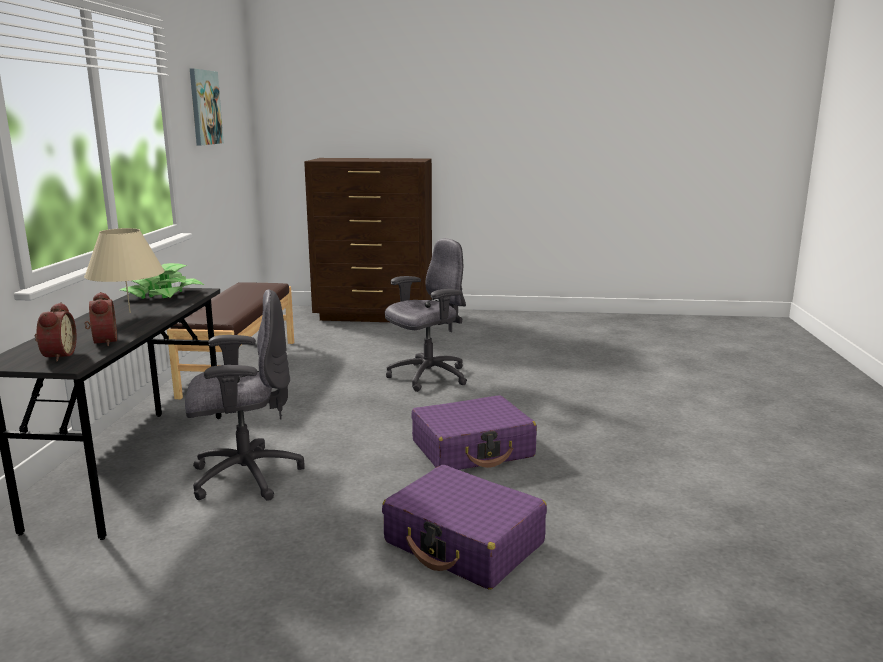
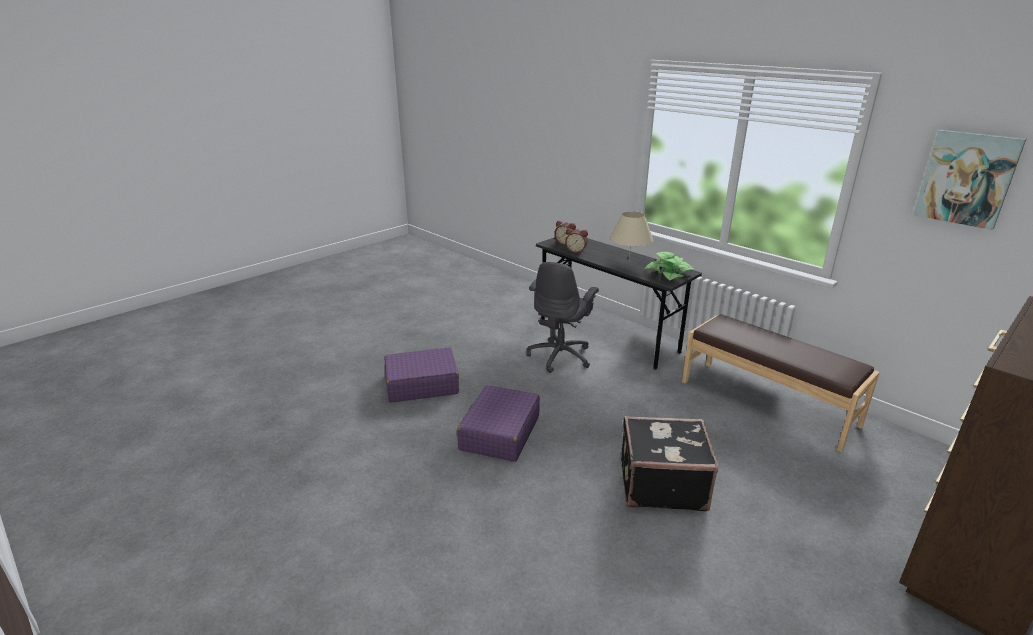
camera: 130 degrees right, 10 degrees up
(427, 377) = (661, 483): grey office chair -> black suitcase

